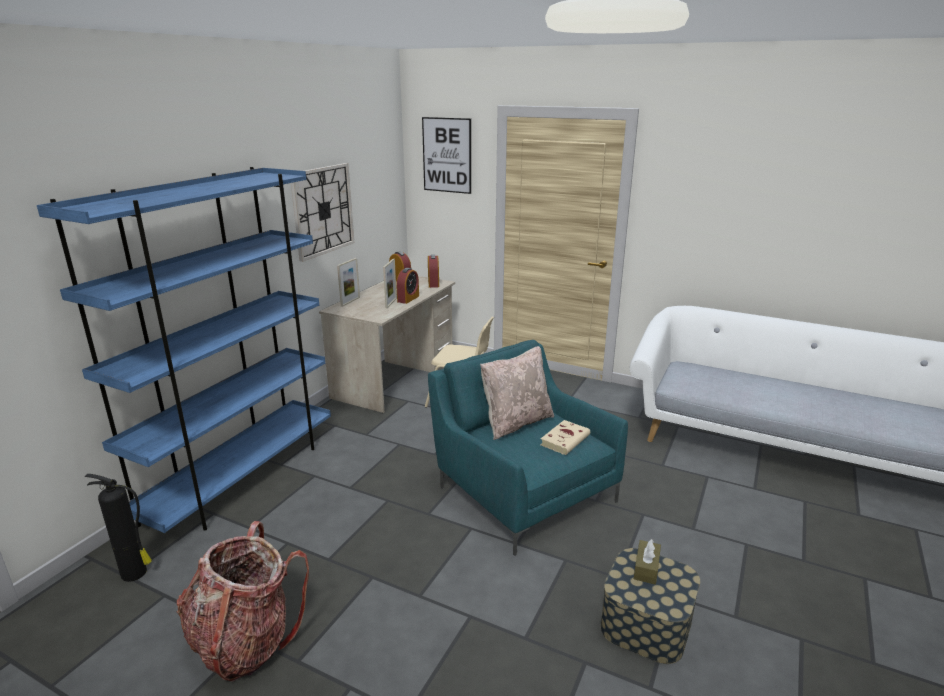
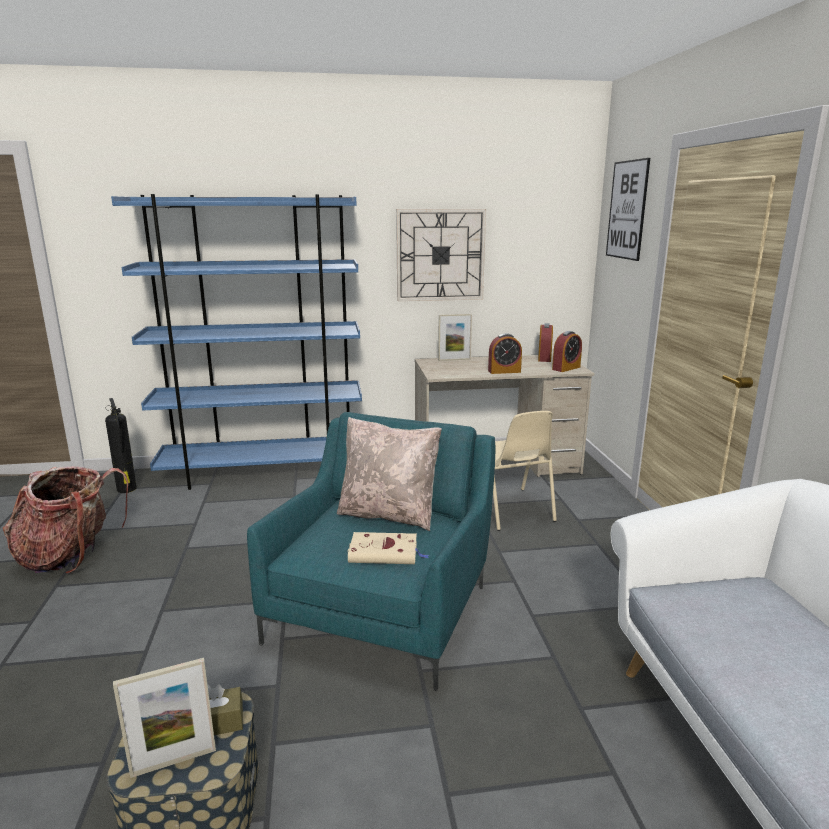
camera: 55 degrees right, 5 degrees down
(391, 303) = (480, 369): picture frame -> picture frame (174, 762)

